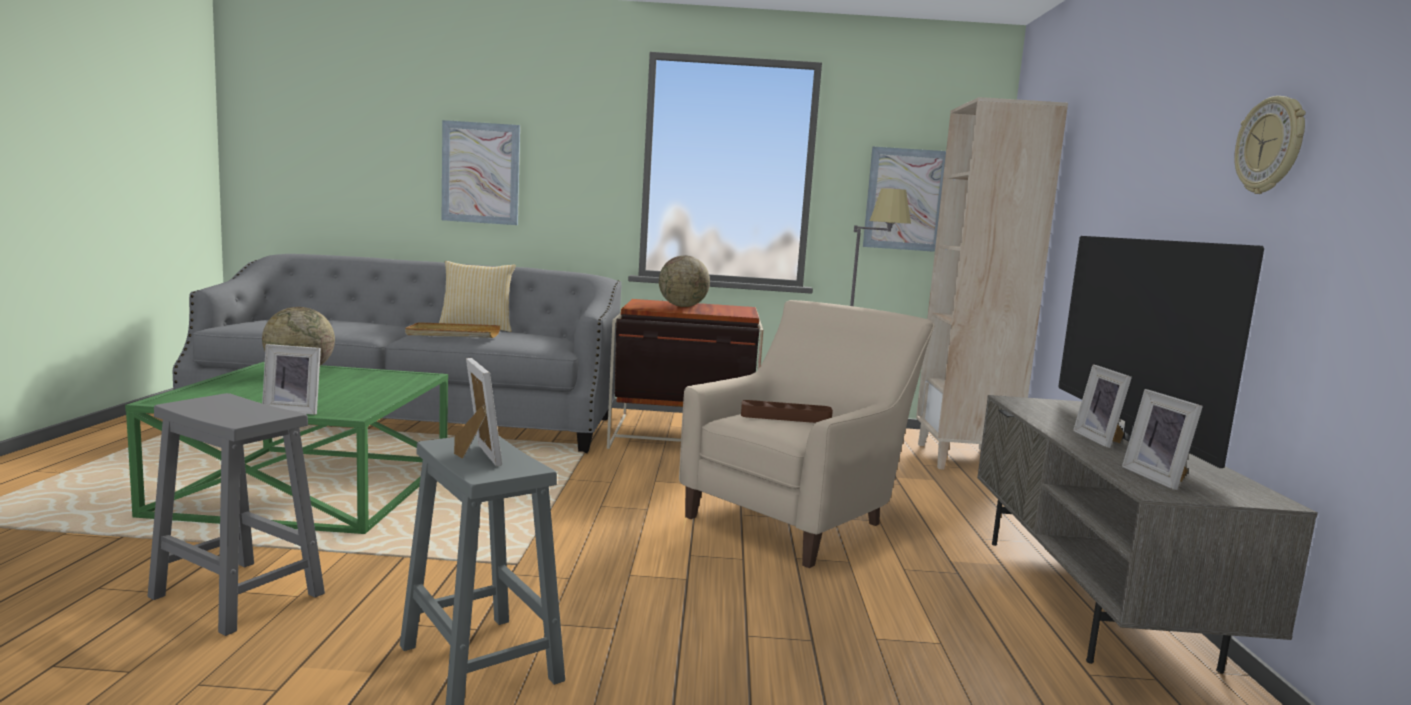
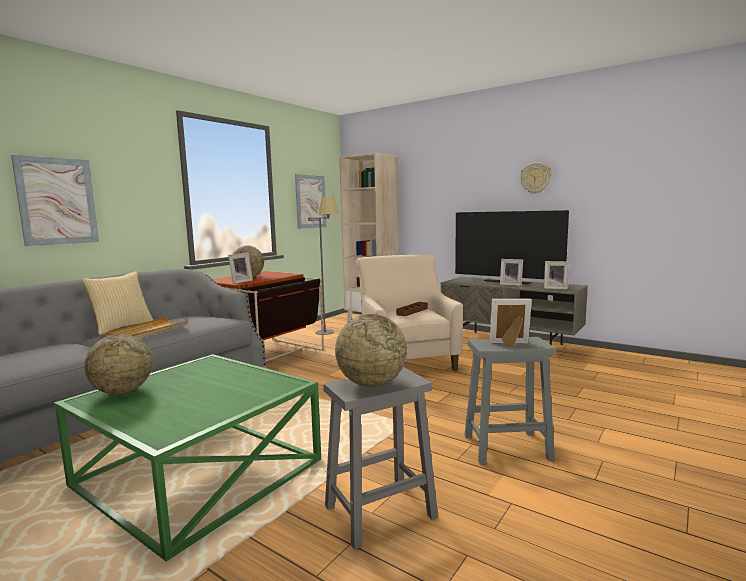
camera: 55 degrees left, 0 degrees up
(225, 408) = (371, 383): none -> globe
(294, 410) = (264, 397): picture frame -> picture frame (240, 282)

